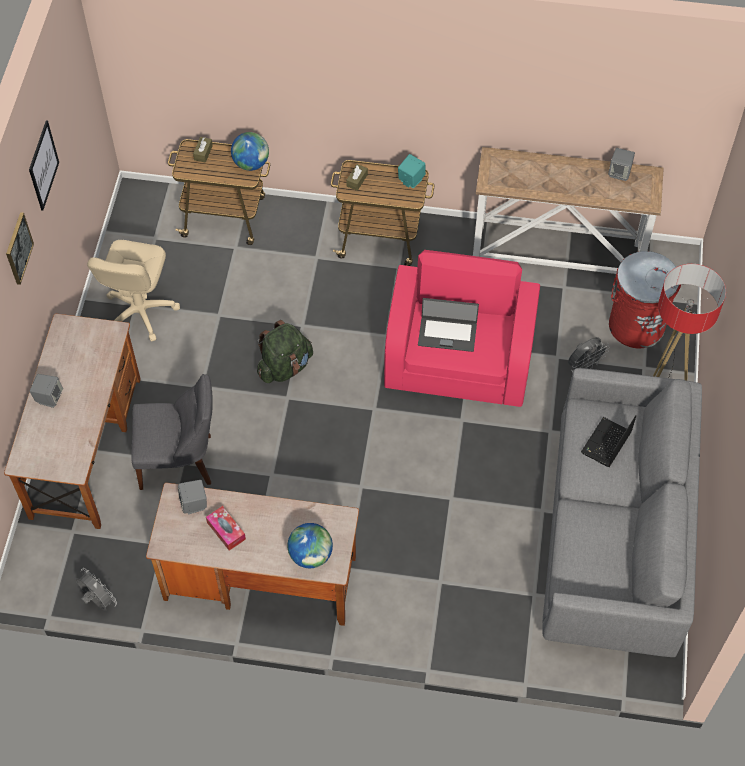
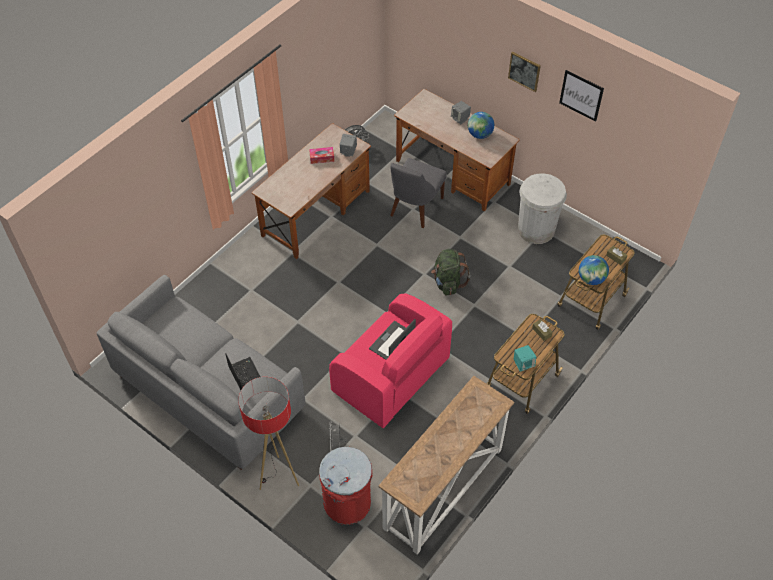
camera: 120 degrees right, 5 degrees down
(140, 311) = (536, 229): beige office chair -> white trash can
(311, 555) = (279, 185): globe -> globe (479, 135)
(619, 173) = (433, 480): grey speaker -> none

